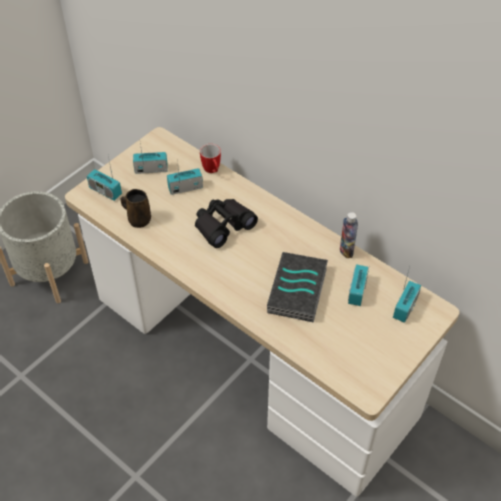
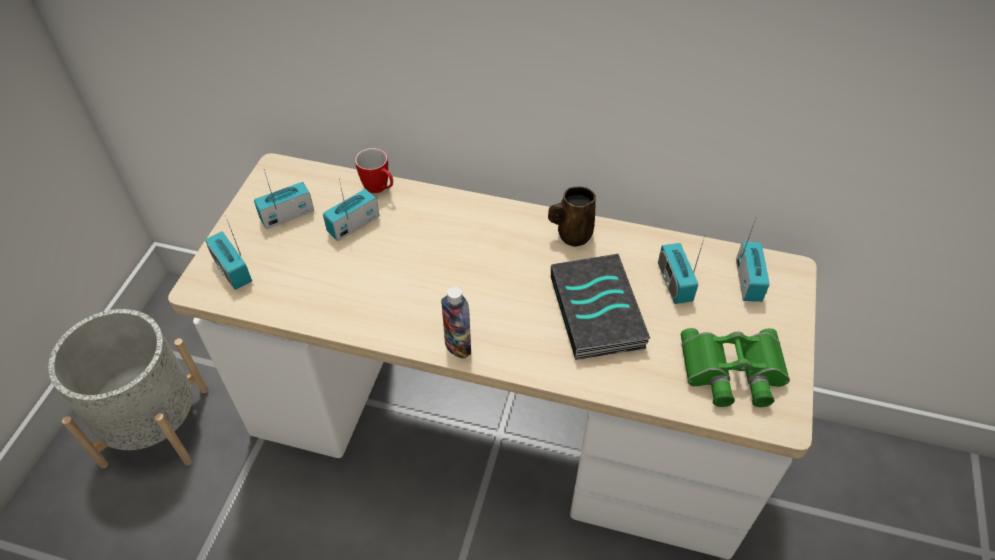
camera: 25 degrees left, 0 degrees up
(105, 191) = (232, 270): radio -> radio turned 45 degrees clockwise
(138, 219) = (307, 294): brown mug -> brown mug (572, 235)
(223, 226) = (439, 259): black binoculars -> none
(346, 250) = (626, 234): bottle -> bottle (457, 346)
(357, 356) = (732, 372): none -> green binoculars

